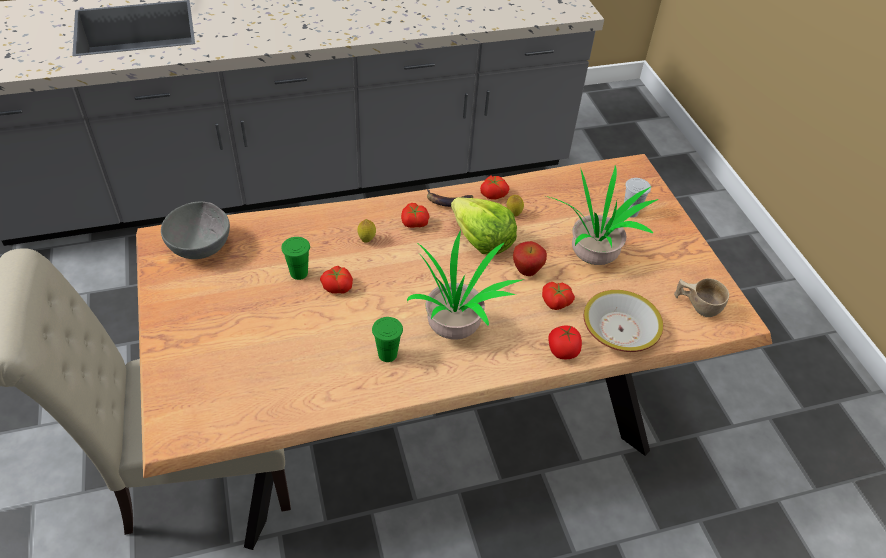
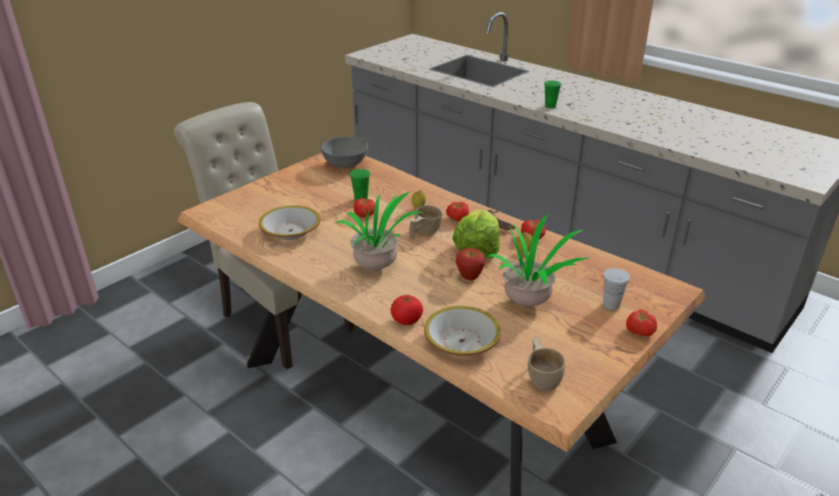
camera: 60 degrees right, 15 degrees down
(312, 367) = (290, 231): none -> bowl
(387, 354) = (327, 251): green cup -> green cup (550, 106)
(418, 261) = (423, 232): none -> beige cup
(555, 303) = (453, 301): tomato -> tomato (639, 331)

